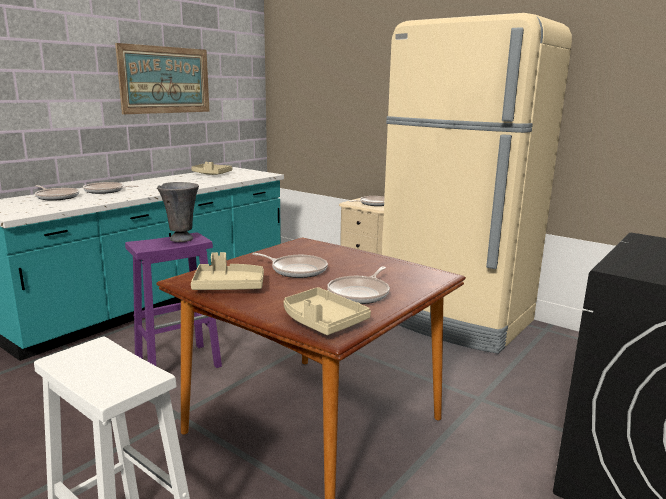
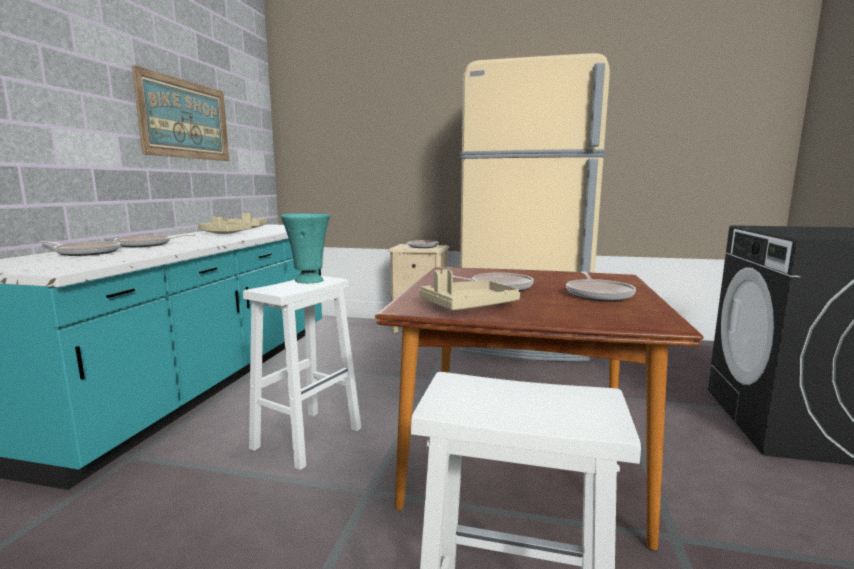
camera: 25 degrees left, 5 degrees down
(179, 363) = (308, 437): purple stool -> white stool
(181, 239) = (308, 281): grey vase -> turquoise vase
(322, 321) = (628, 317): beige tray -> beige tray (223, 234)

